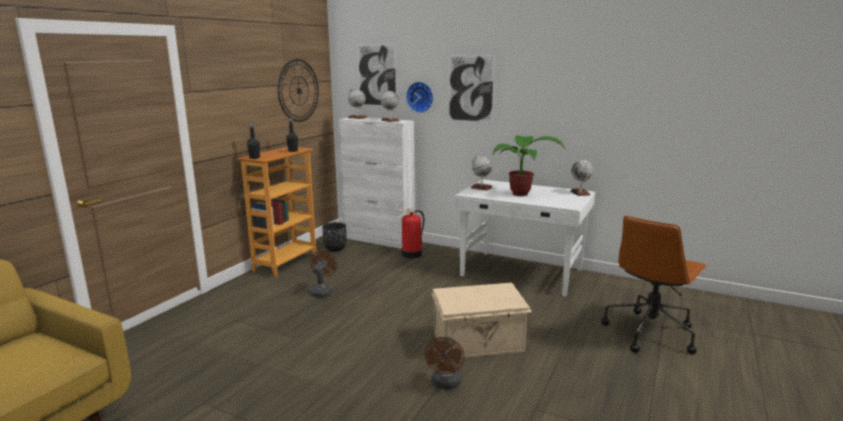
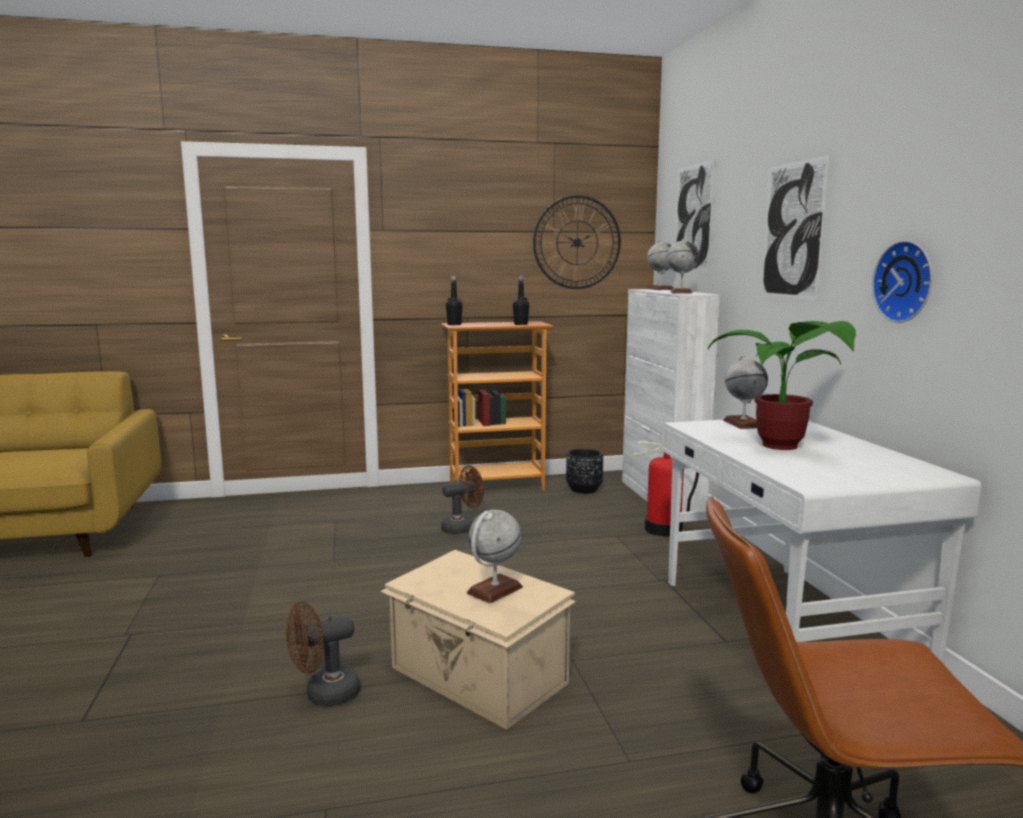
camera: 50 degrees right, 5 degrees down
(420, 97) = (733, 251): wall clock -> wall clock (906, 281)
(580, 193) = (925, 474): globe -> globe (494, 590)

